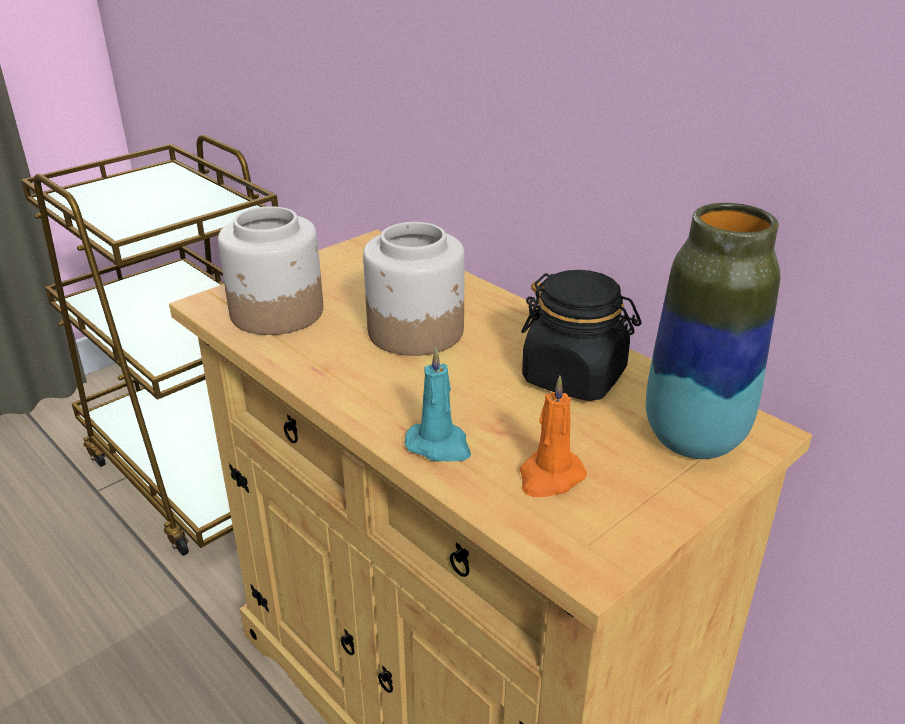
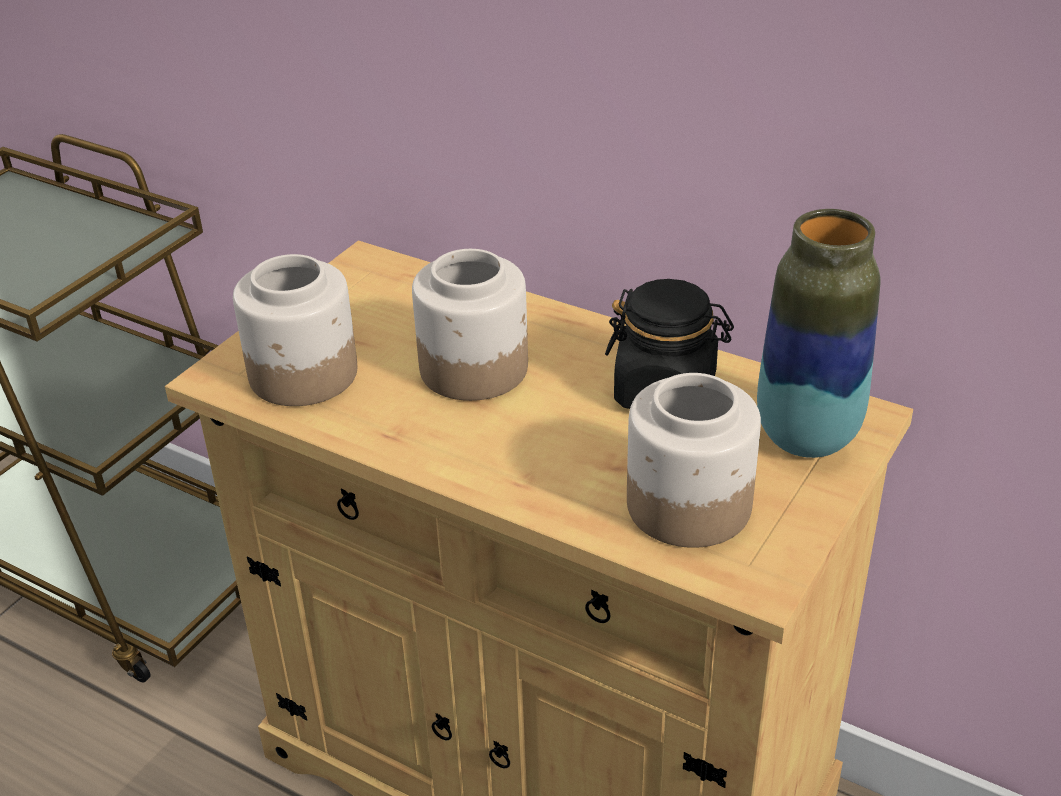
camera: 15 degrees left, 5 degrees up
(439, 446) = (564, 496): turquoise candle -> none
(549, 477) = (687, 506): orange candle -> jar

